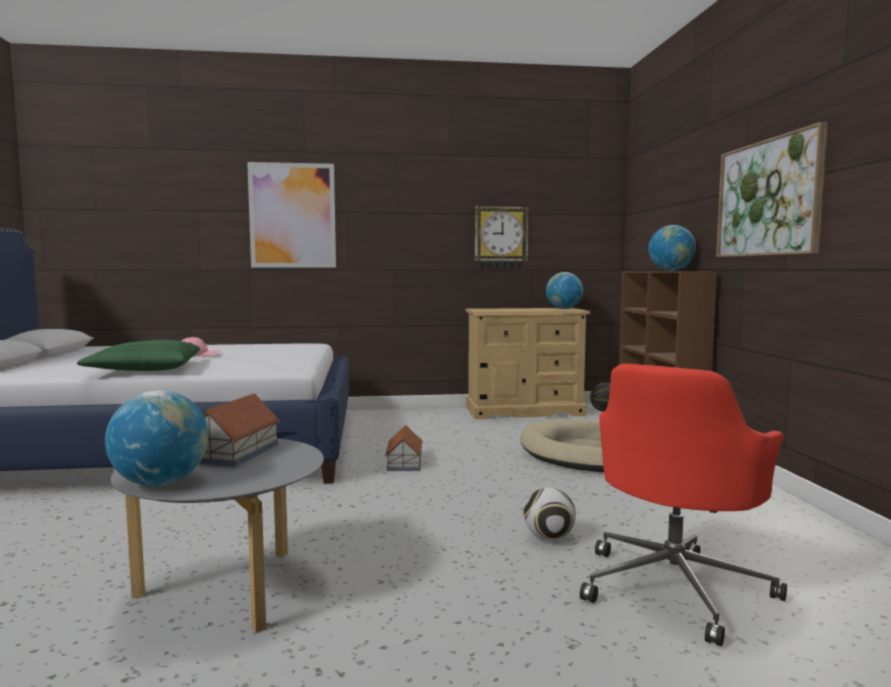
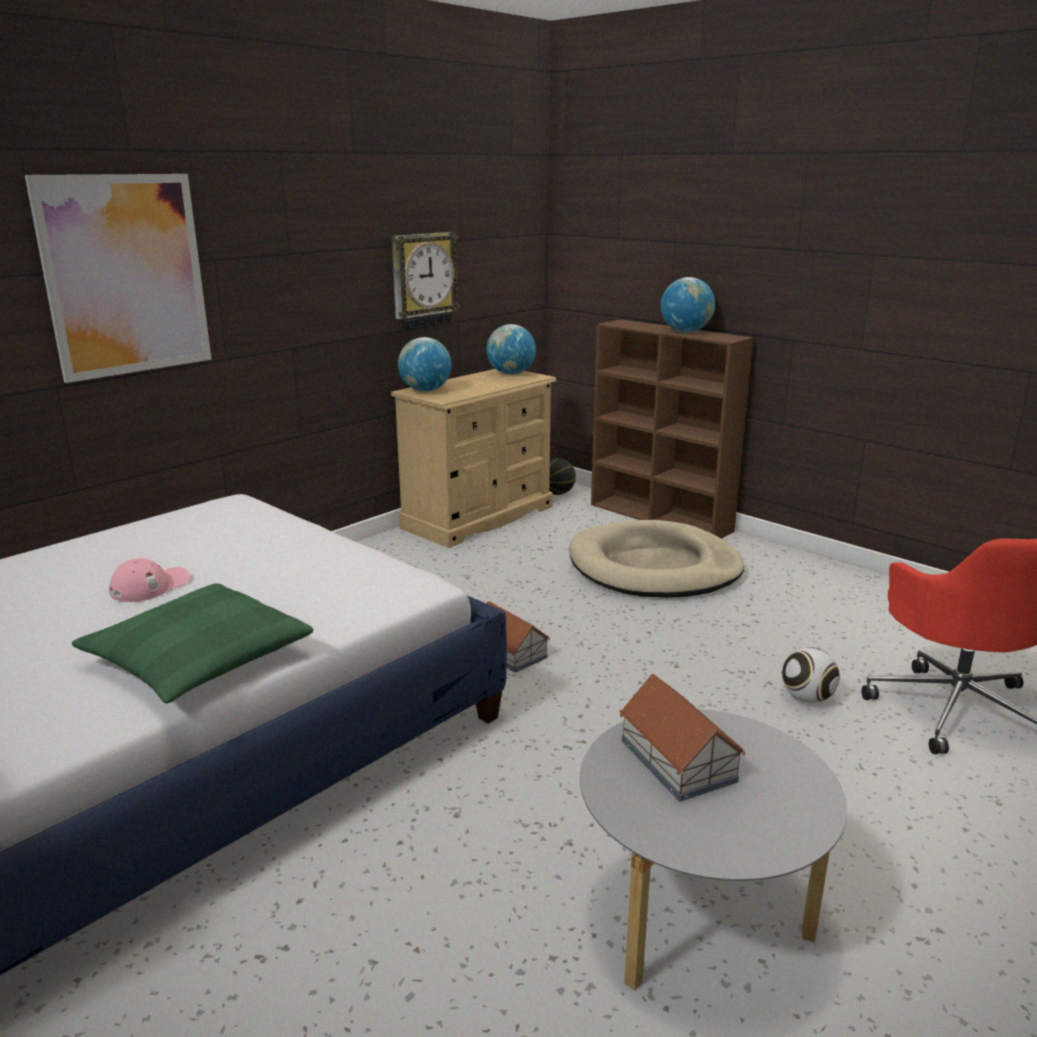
camera: 40 degrees left, 15 degrees up
(160, 483) = (748, 846): globe -> globe (425, 390)
(768, 198) = (840, 268): picture -> none

